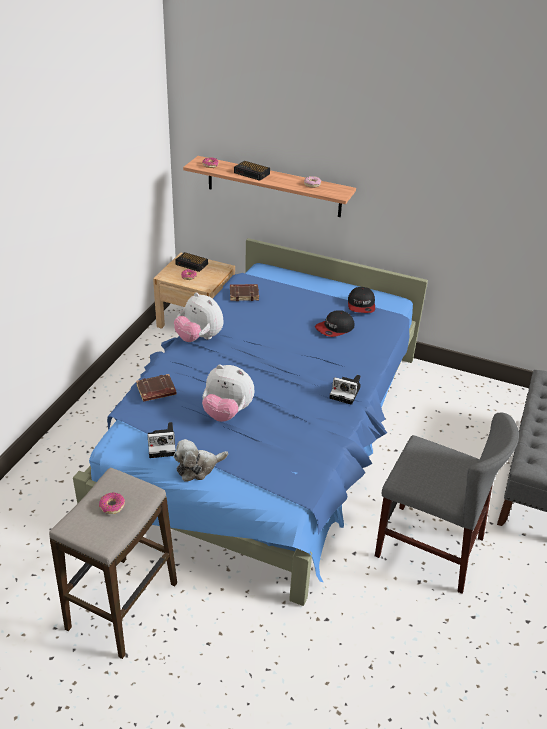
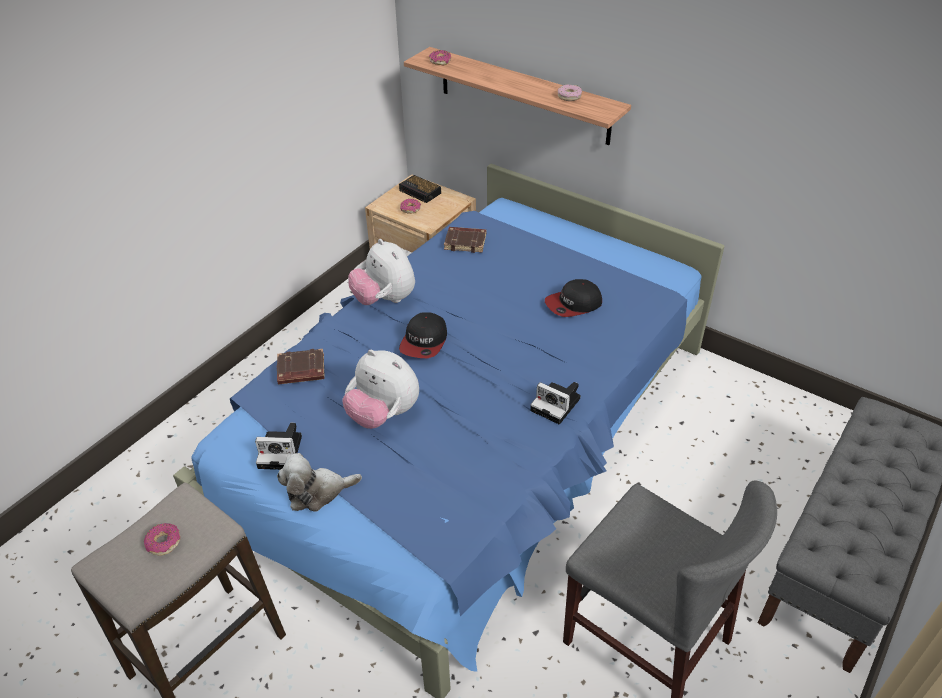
camera: 15 degrees right, 5 degrees up
(252, 173) = (492, 76): alarm clock -> none
(361, 305) = (622, 272): cap -> cap (424, 341)

